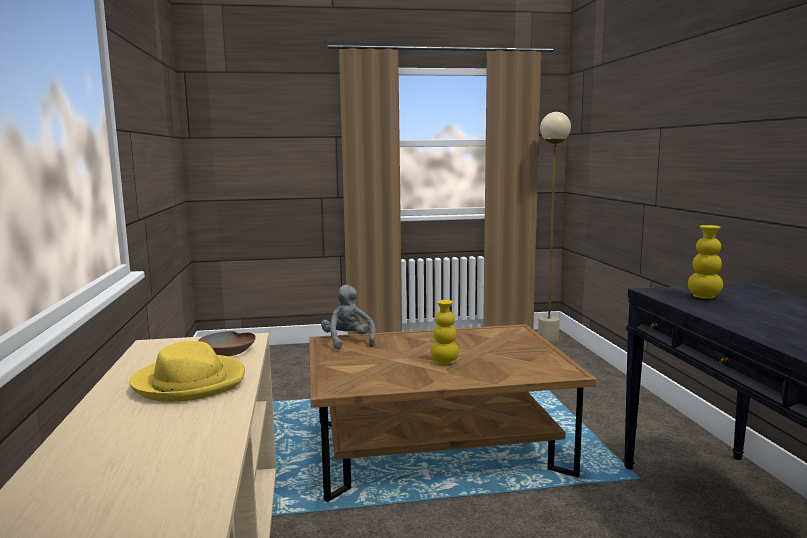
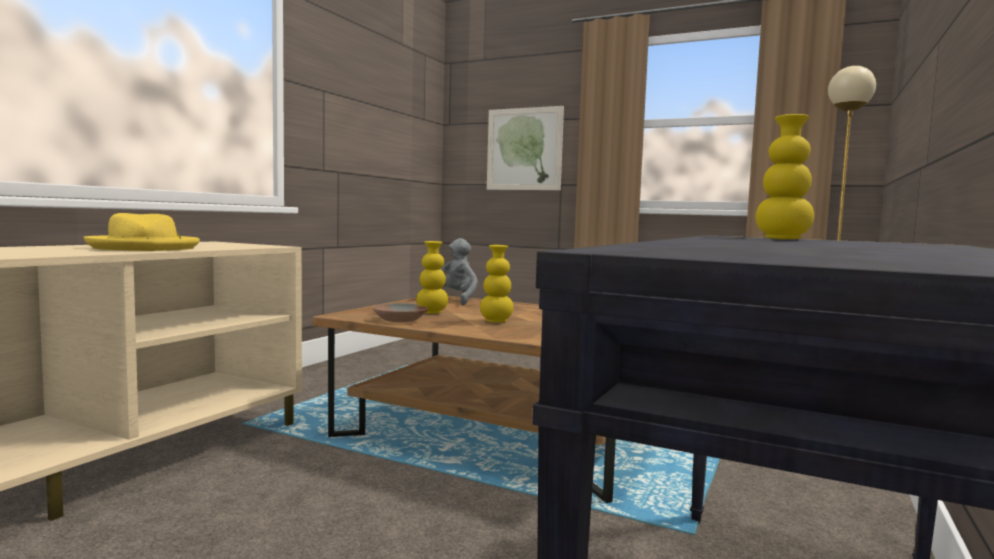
camera: 35 degrees right, 5 degrees down
(228, 351) = (232, 246): brown bowl -> brown bowl (400, 320)
(281, 165) = (524, 149): none -> picture
(377, 364) = (432, 312): none -> yellow vase

